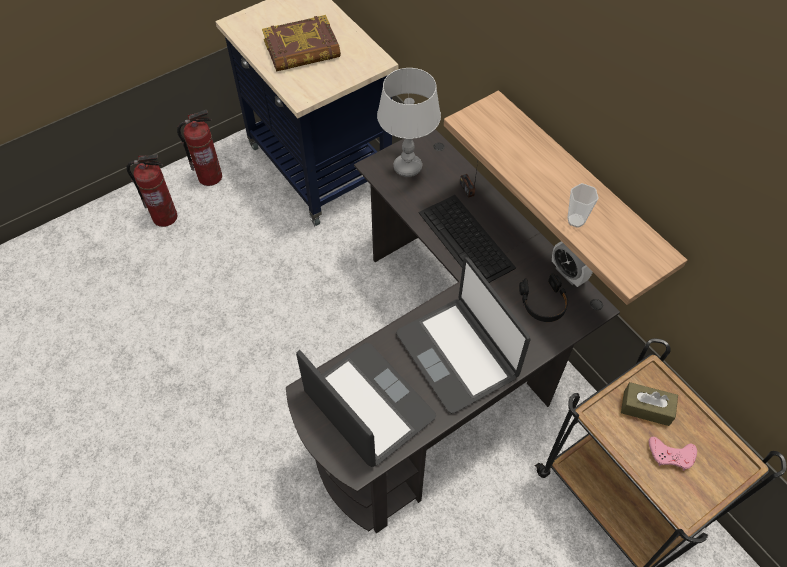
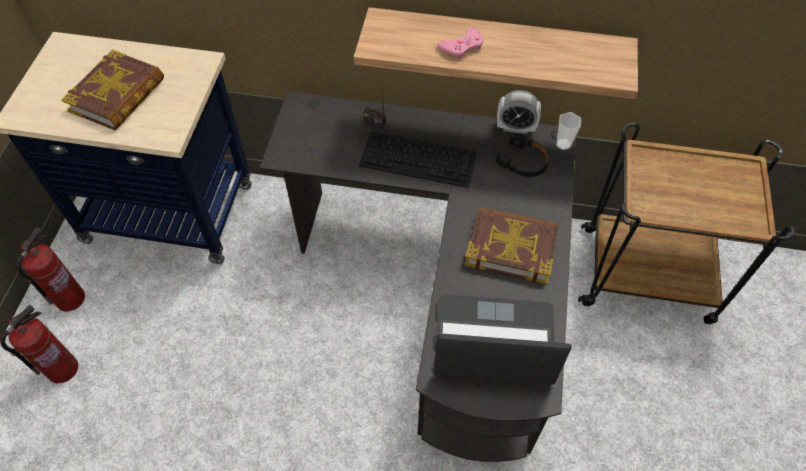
camera: 45 degrees left, 0 degrees up
(407, 167) = (308, 137): grey table lamp -> none
(458, 354) = (511, 247): laptop -> book
(576, 220) = (540, 63): cup -> cup (563, 144)
(646, 408) = (662, 179): brown tissue box -> none
(671, 455) = (709, 197): pink game controller -> pink game controller (462, 47)

